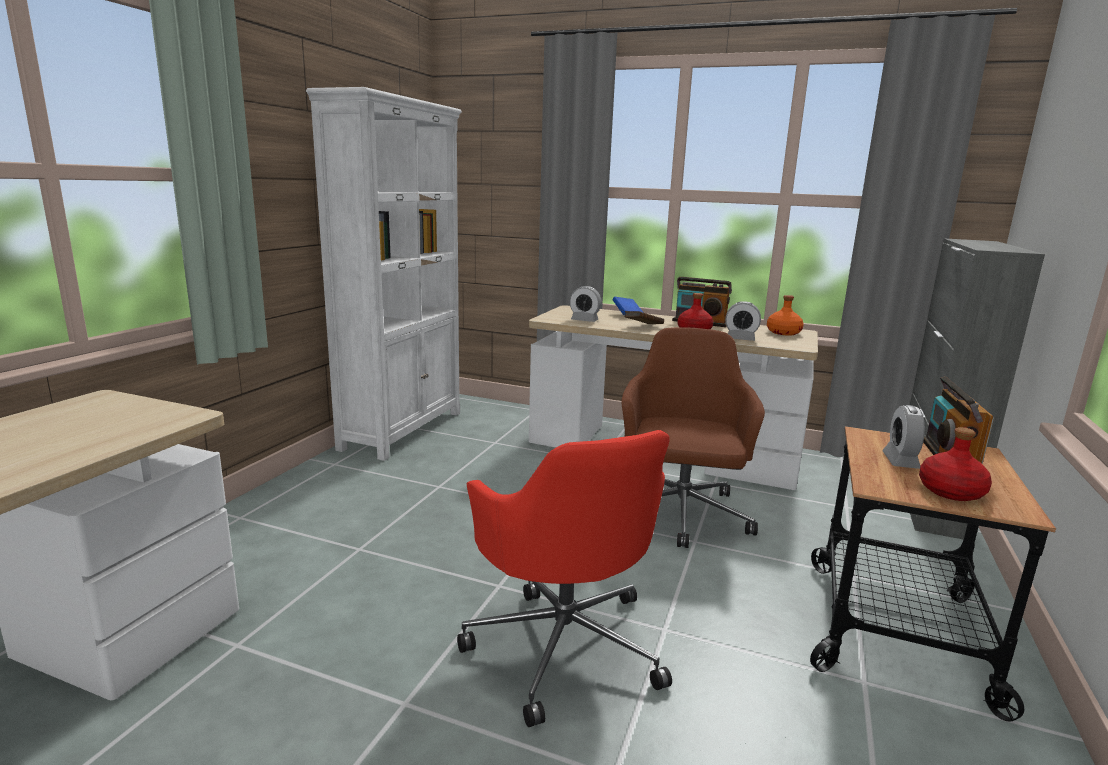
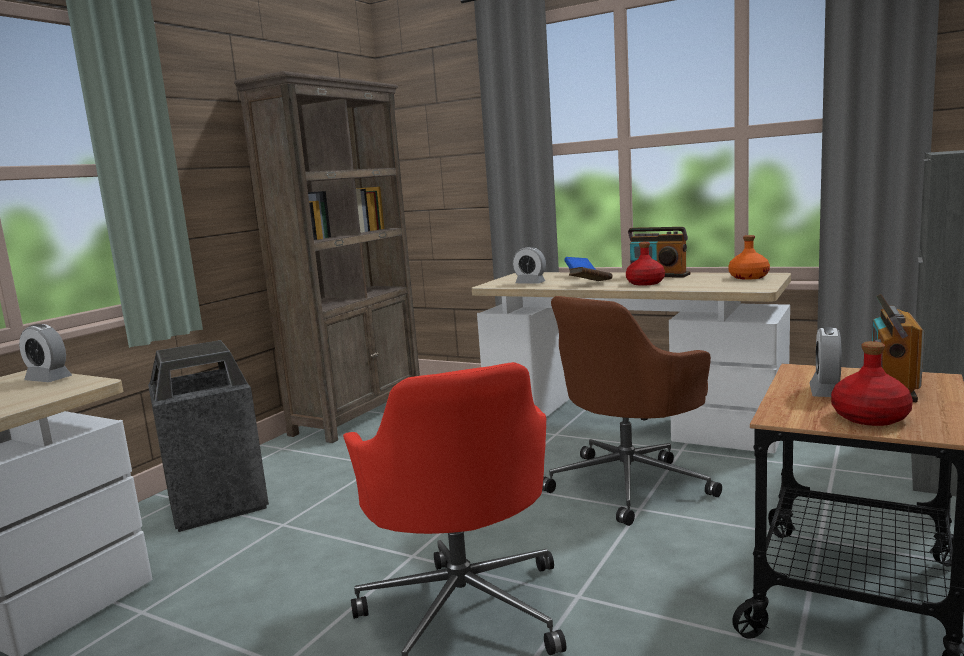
camera: 10 degrees right, 5 degrees down
(284, 524) = (218, 504): none -> trash can
(403, 430) = (360, 414): white bookcase -> brown bookcase
(679, 516) = (630, 484): brown office chair -> brown office chair turned 150 degrees counterclockwise
(740, 339) = (693, 286): alarm clock -> alarm clock (48, 379)

